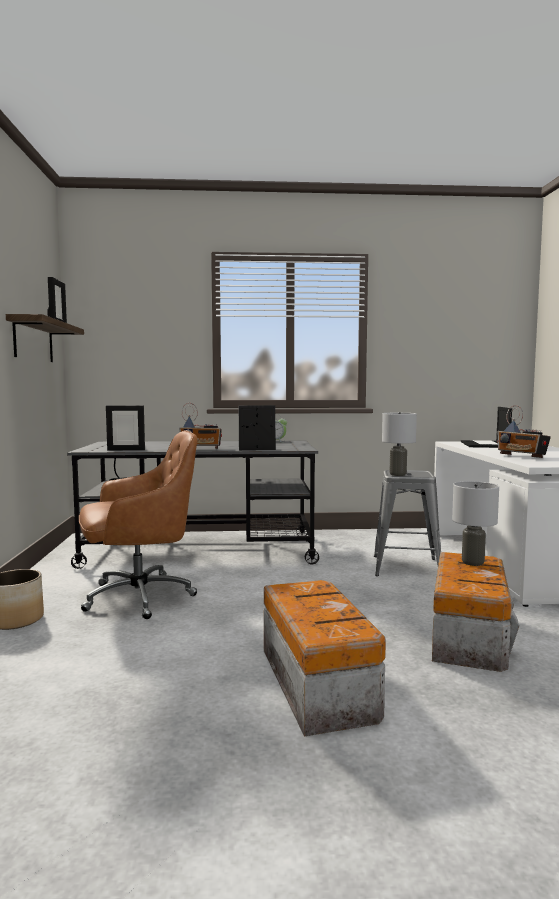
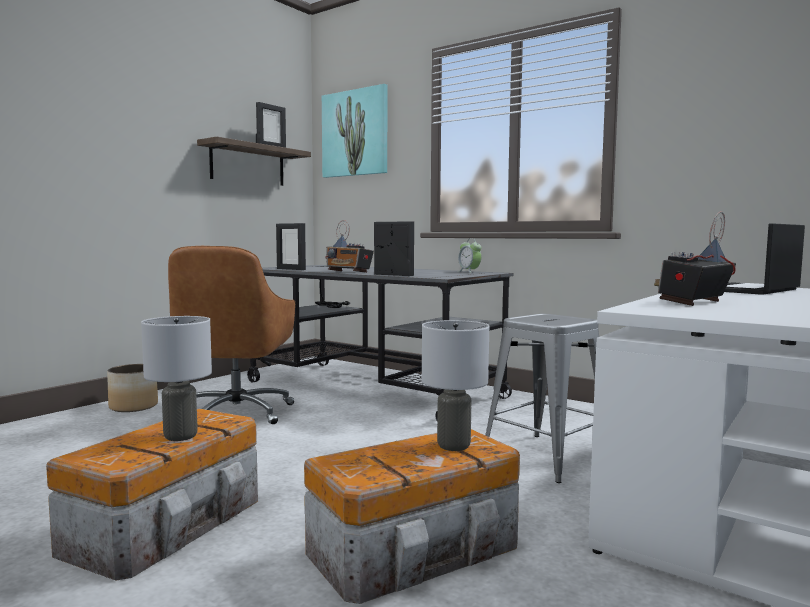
camera: 40 degrees right, 0 degrees up
(122, 314) = (355, 133): none -> picture
(139, 597) = (235, 413): brown office chair -> brown office chair turned 75 degrees clockwise
(398, 474) = (525, 318): white table lamp -> white table lamp (182, 436)
(522, 456) = (693, 302): radio -> radio turned 45 degrees clockwise

